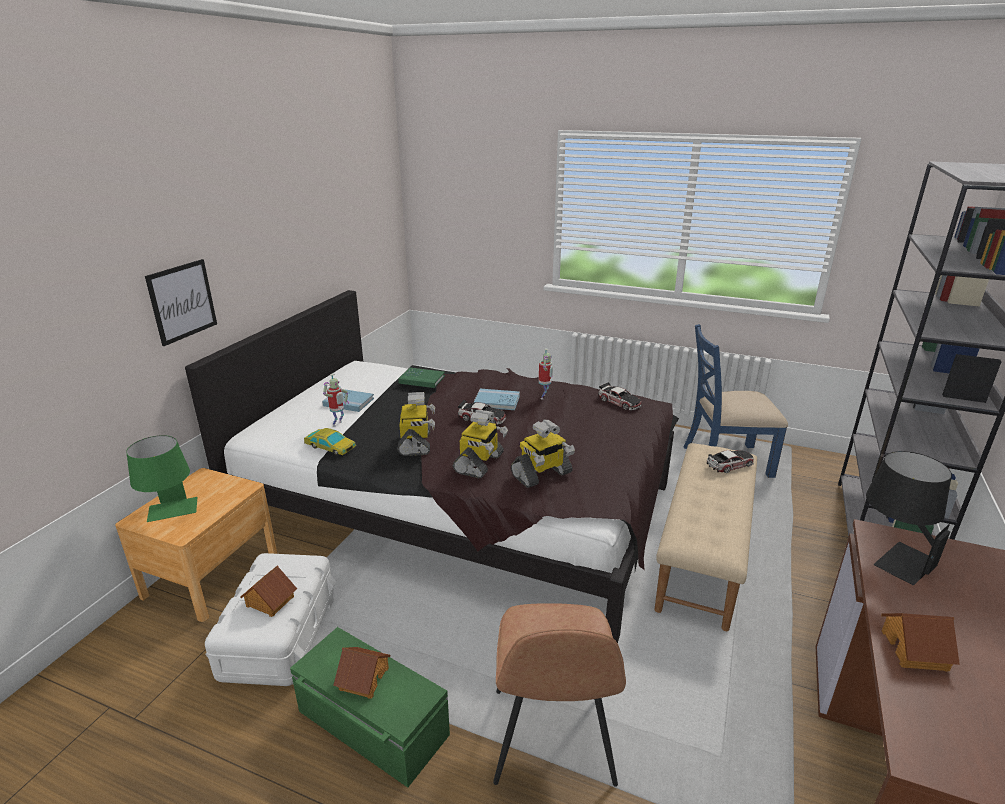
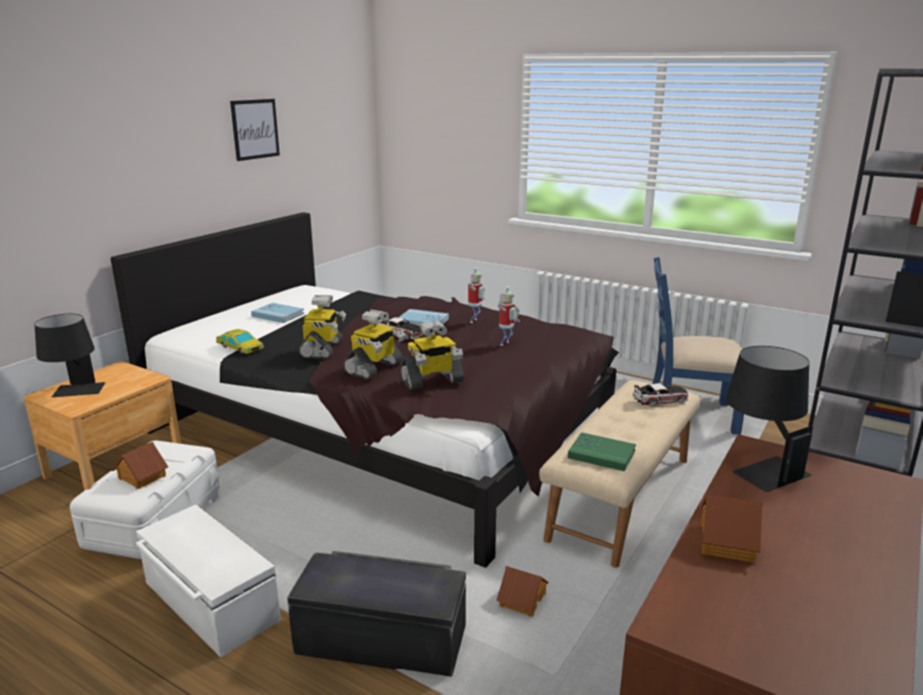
camera: 10 degrees right, 5 degrees down
(172, 514) = (76, 393): green table lamp -> black table lamp
(182, 301) = (113, 194): picture -> picture (255, 129)
(338, 424) = (258, 331): toy robot -> toy robot (506, 344)
(363, 678) = (199, 546): toy house -> toy house (521, 600)
(371, 724) = (209, 602): green storage box -> white storage box
(422, 379) = (358, 301): green book -> green book (601, 454)
(552, 739) = (382, 638): brown chair -> black storage box
(619, 402) = (553, 330): toy car -> none

